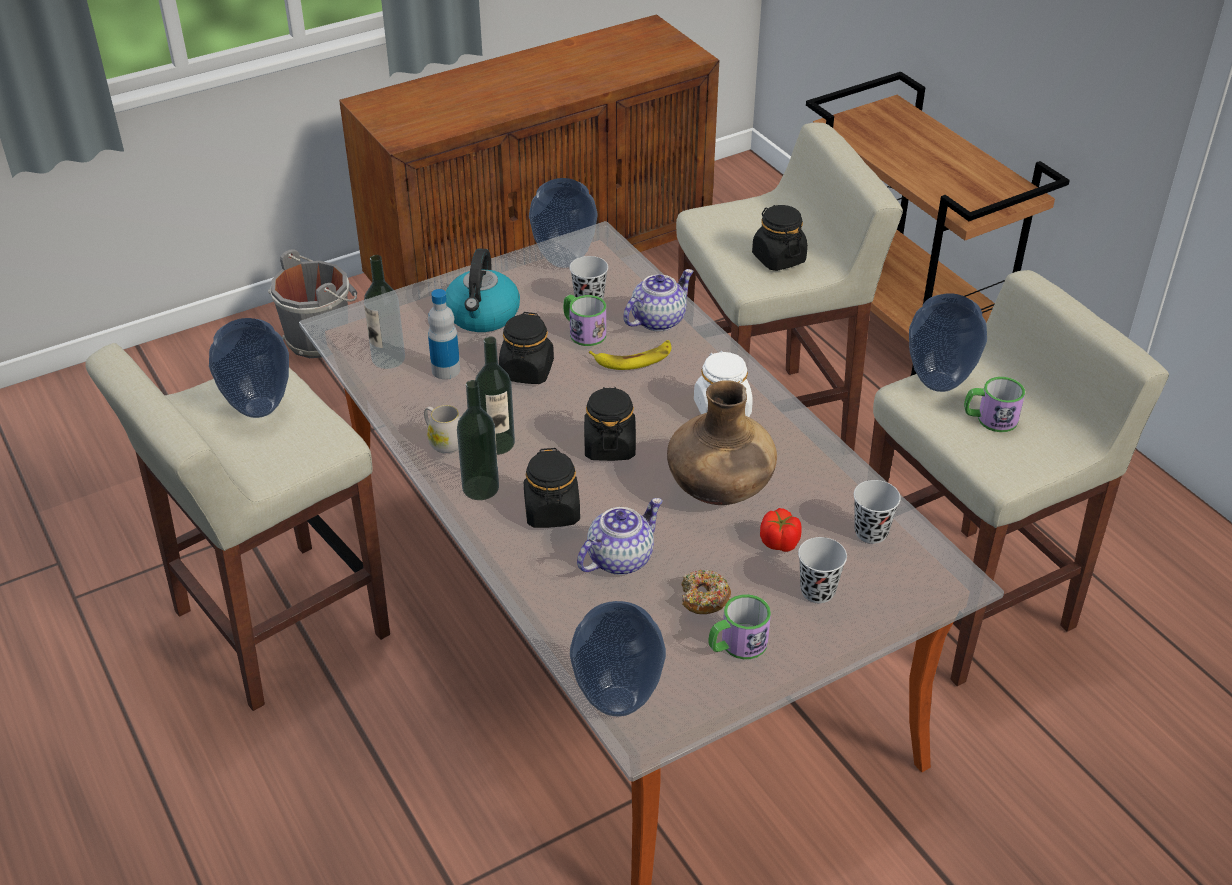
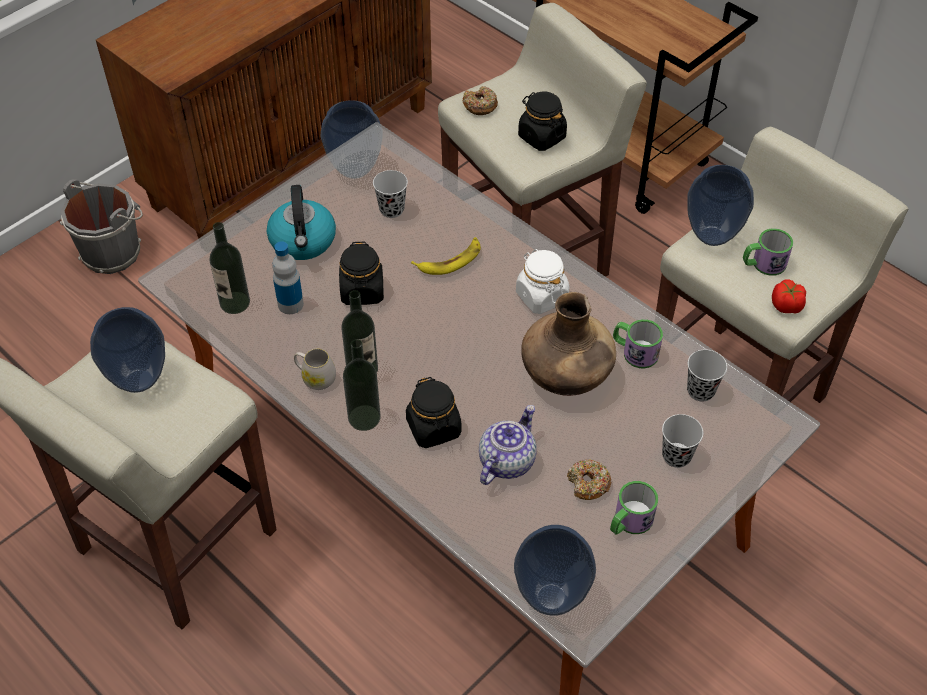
camera: 15 degrees left, 10 degrees up
(583, 331) = (397, 241): mug -> mug (634, 351)
(609, 446) = (460, 352): black jar -> none
(658, 320) = (457, 216): teapot -> none
(721, 220) = (480, 105): none -> donut
(779, 542) = (631, 416): tomato -> tomato (786, 306)

